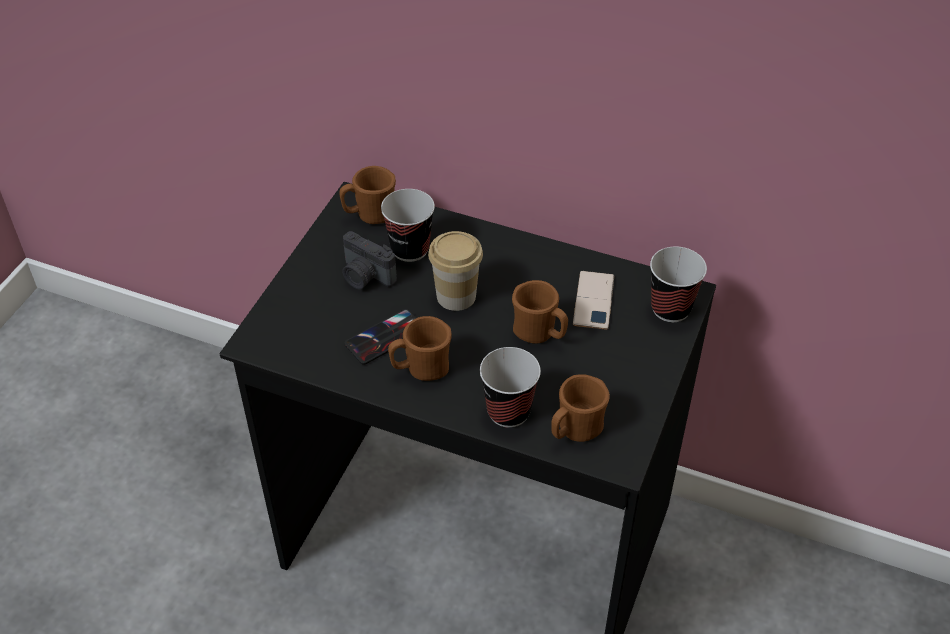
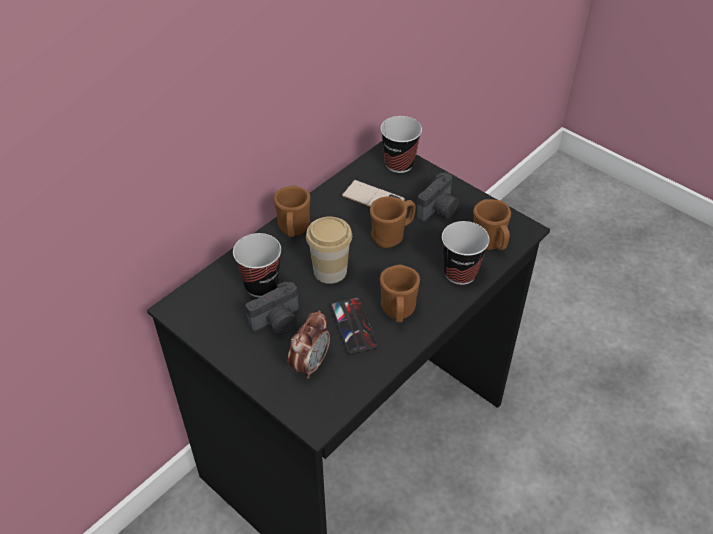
camera: 70 degrees left, 0 degrees up
(321, 317) = (310, 364): none -> alarm clock
(370, 215) = (204, 301): brown mug -> brown mug (293, 230)
(606, 367) = (439, 210): none -> camera

